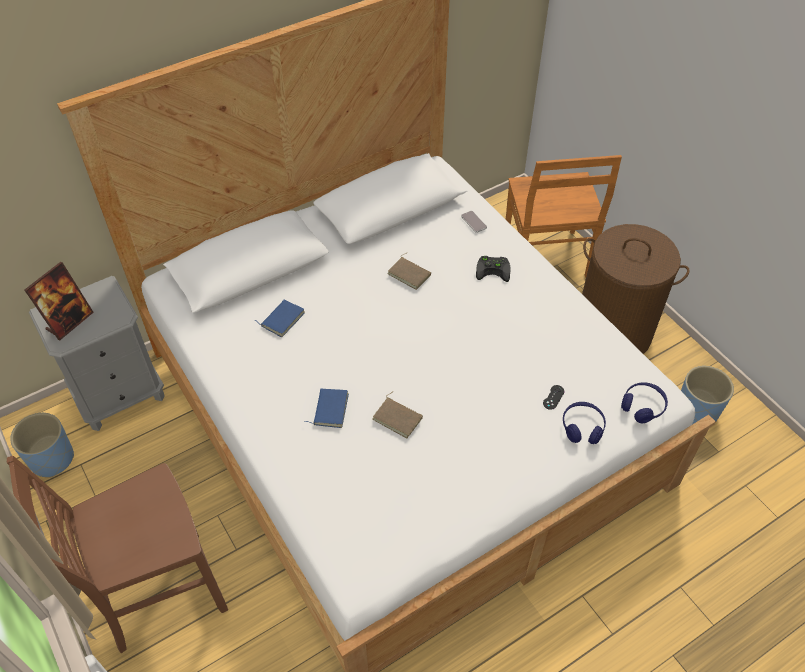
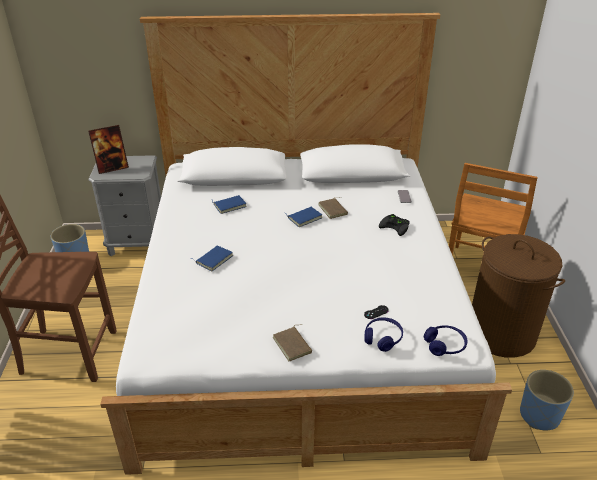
camera: 30 degrees right, 15 degrees down
(386, 300) = (304, 217): none -> blue book
(398, 418) = (252, 279): brown book -> brown book (293, 345)

